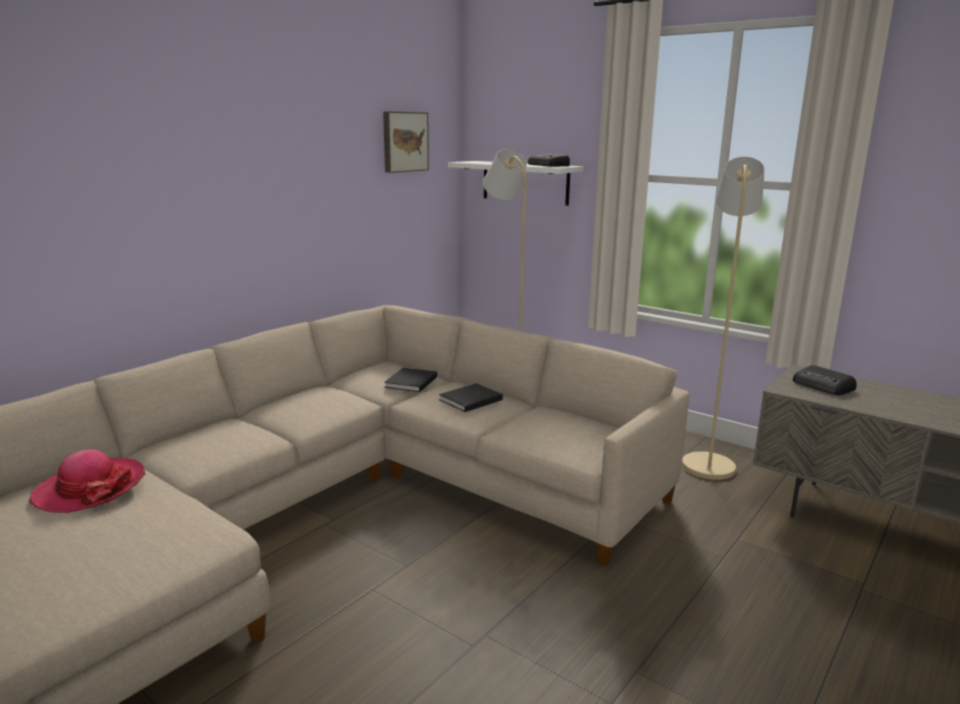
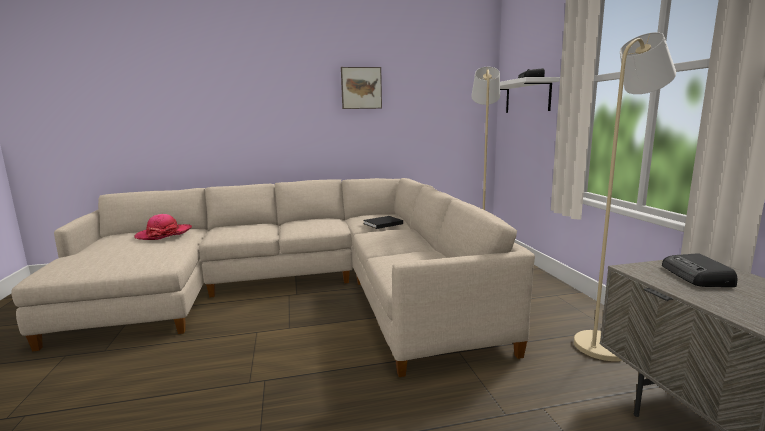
camera: 40 degrees right, 5 degrees down
(404, 141) = (441, 72): picture -> picture (361, 88)
(469, 400) = (392, 237): black book -> none

